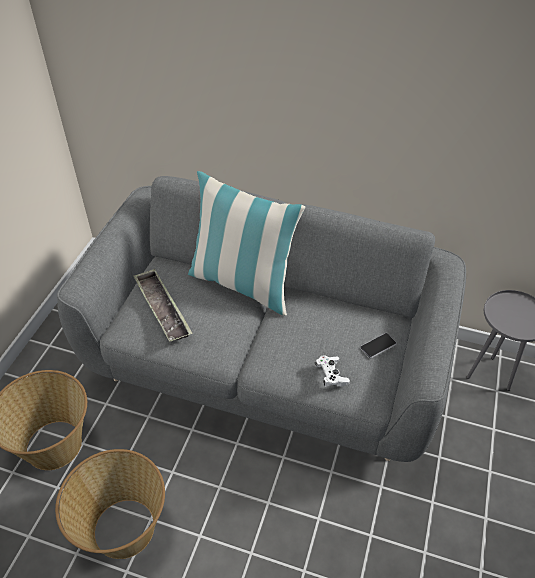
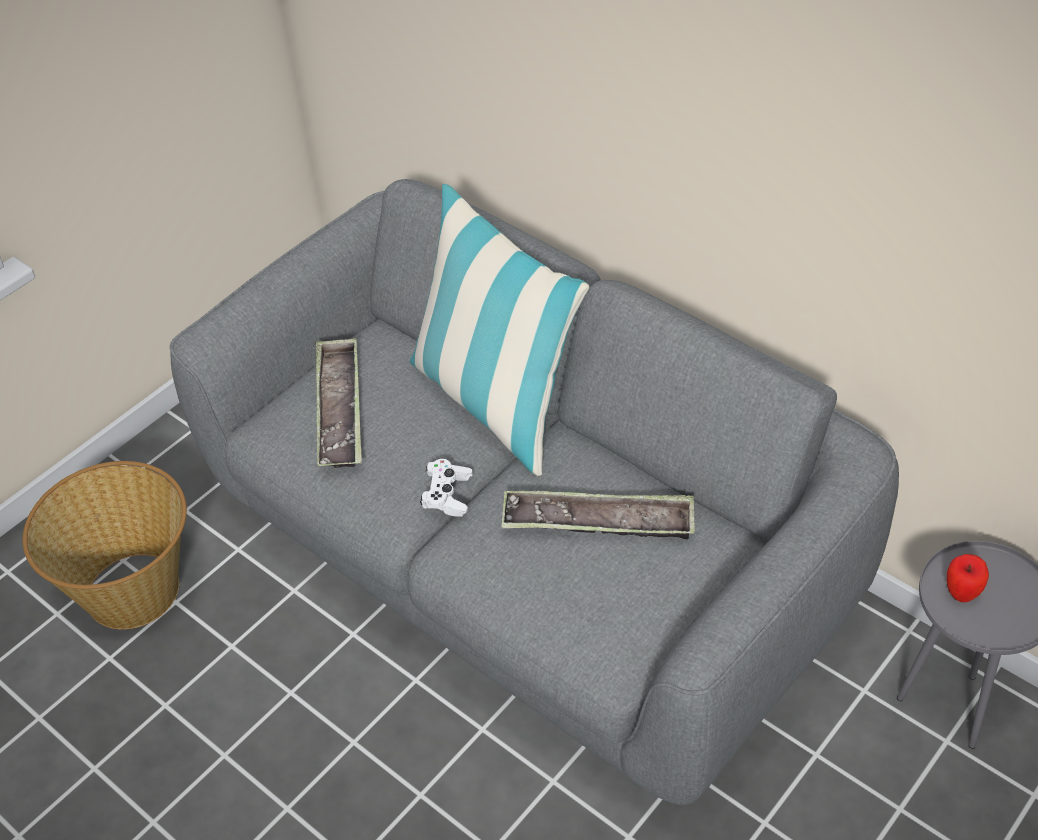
camera: 25 degrees right, 0 degrees up
(123, 528) = (177, 754): basket -> none
(328, 330) = (598, 522): none -> tray
(331, 375) = (560, 600): white game controller -> white game controller (447, 495)
(378, 346) = (672, 574): phone -> none
(505, 317) = (961, 593): none -> apple

